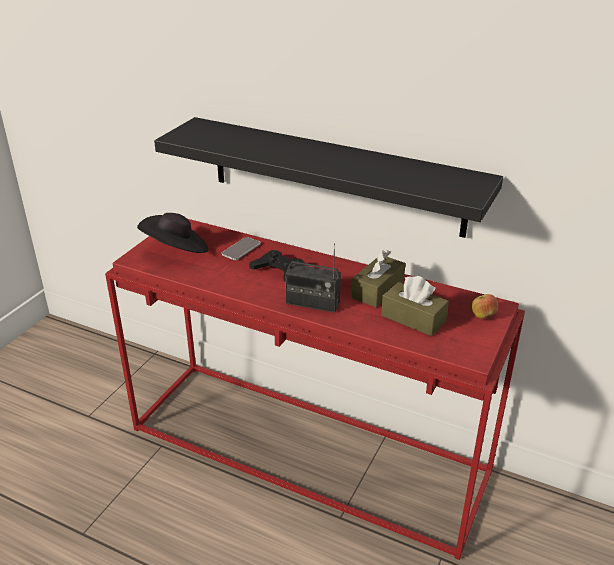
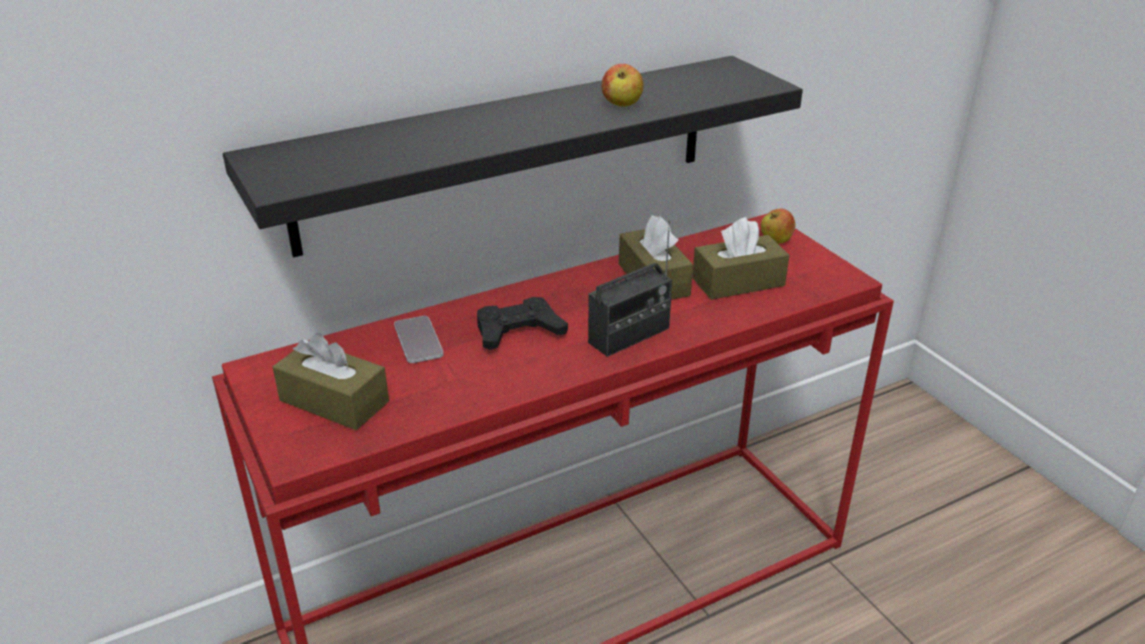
camera: 55 degrees left, 0 degrees up
(176, 250) = (334, 401): black hat -> brown tissue box
(369, 170) = (621, 104): none -> apple

